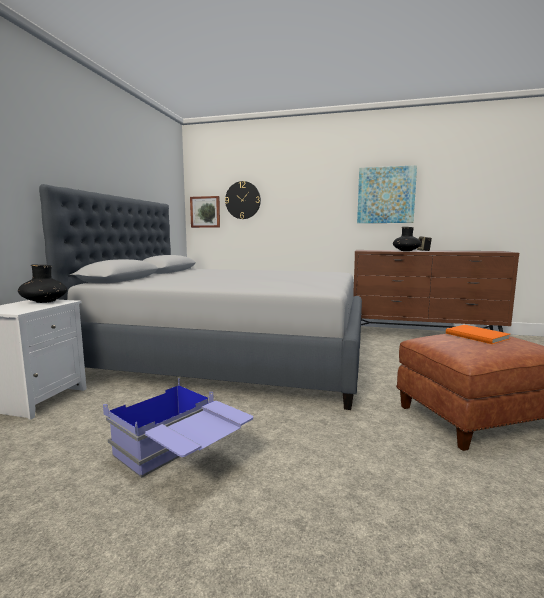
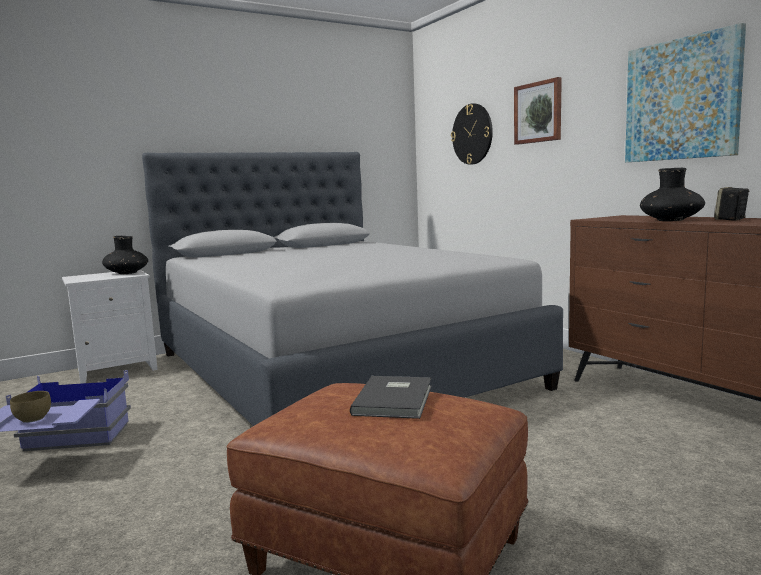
camera: 45 degrees right, 0 degrees up
(201, 430) = (34, 418): none -> brown bowl
(205, 212) = (434, 156): picture -> picture (538, 112)
(476, 335) = (396, 399): orange book -> grey book

